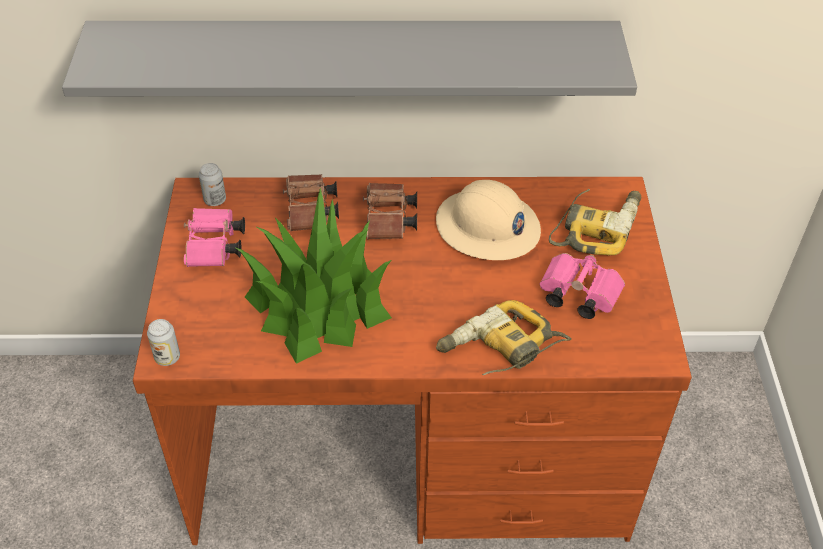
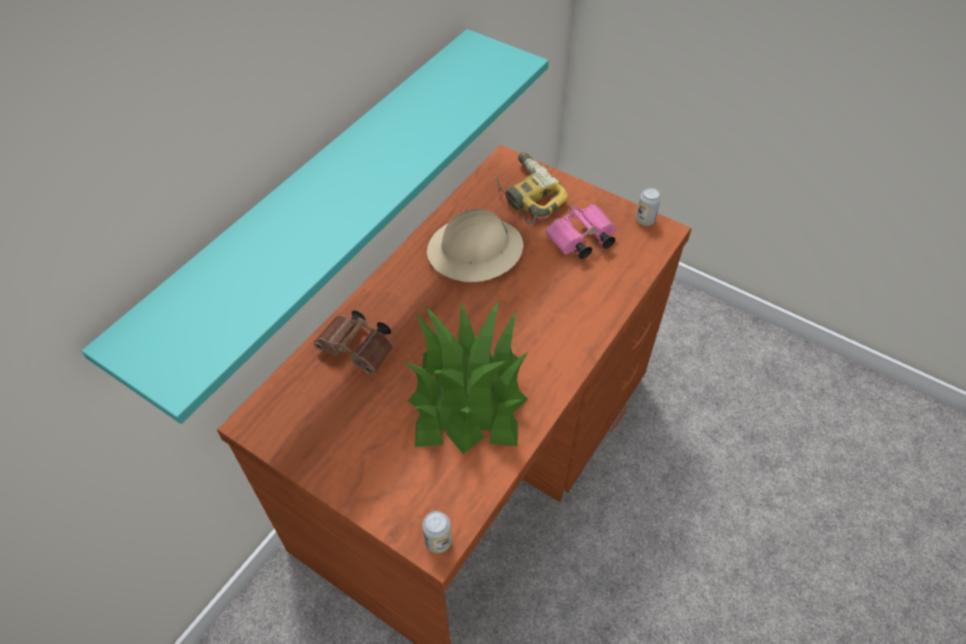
camera: 55 degrees left, 5 degrees up
(215, 200) = (278, 412): can -> can (645, 220)
(215, 248) = (338, 441): pink binoculars -> none
(355, 58) = (316, 195): grey shelf -> turquoise shelf
(389, 222) = (417, 305): brown binoculars -> none
(500, 350) = (598, 310): power drill -> none

